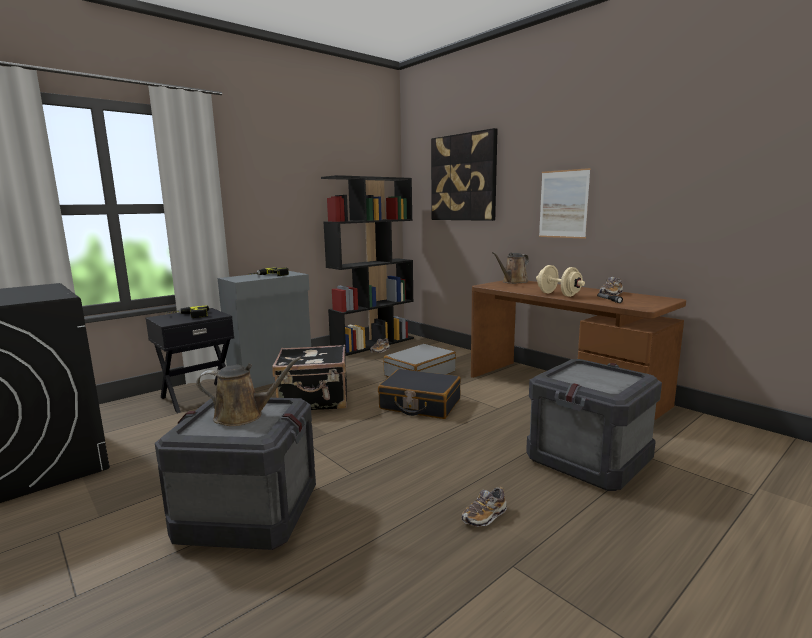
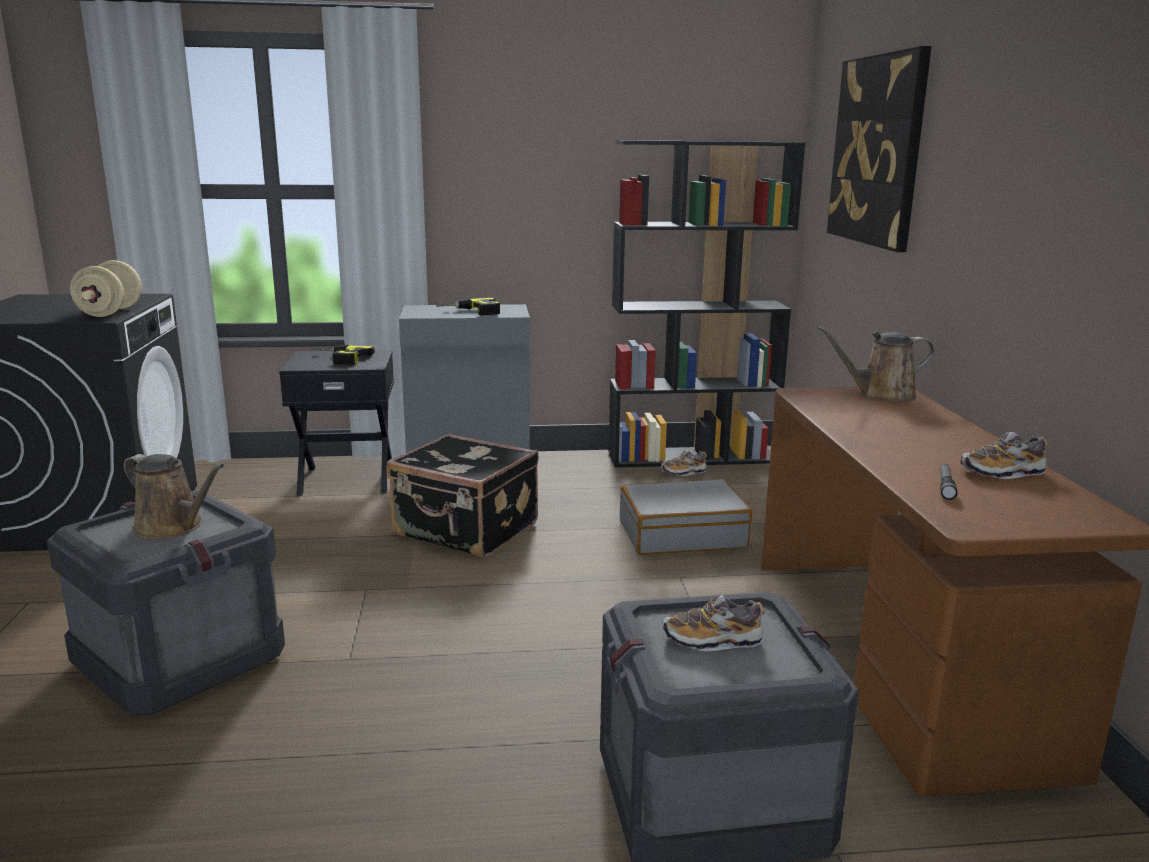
camera: 35 degrees right, 5 degrees up
(420, 404) = (596, 589): black suitcase -> none
(484, 516) = (402, 804): shoe -> shoe (712, 640)
(558, 294) = (880, 446): beige dumbbell -> beige dumbbell (110, 312)
(563, 204) = (1002, 237): picture -> none

